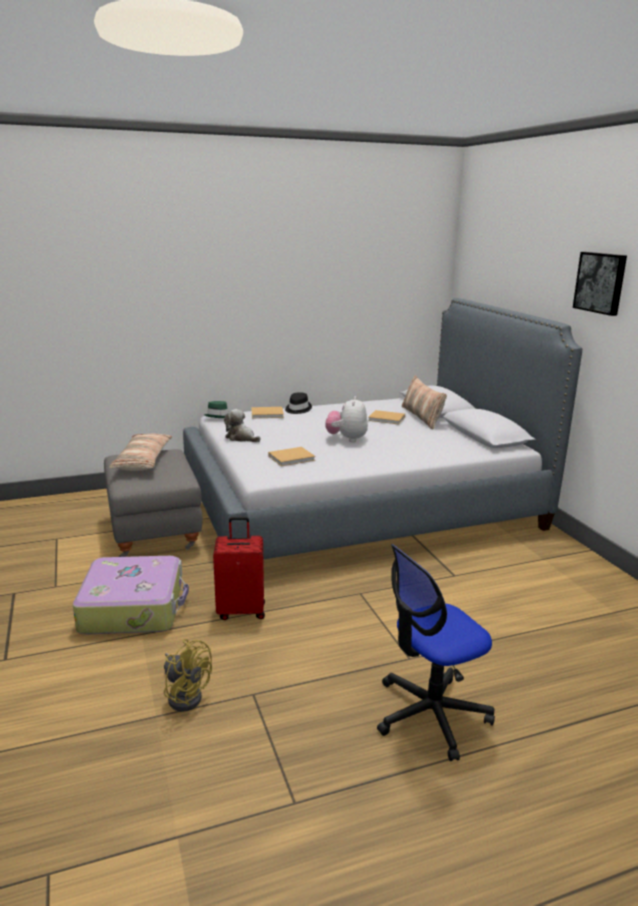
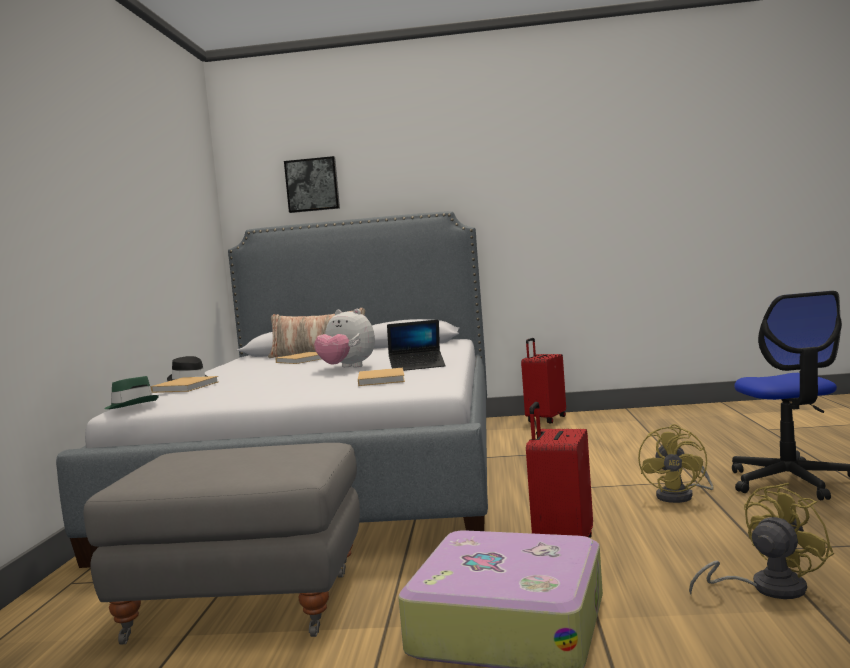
camera: 65 degrees left, 15 degrees down
(143, 461) = (195, 463): pillow -> none
(241, 438) = (260, 396): plush toy -> none
(348, 459) = (417, 367): none -> laptop
(364, 652) = (681, 496): none -> yellow fan
(574, 559) = (545, 419): none -> red suitcase
(601, 282) = (471, 168): picture -> picture (312, 185)

